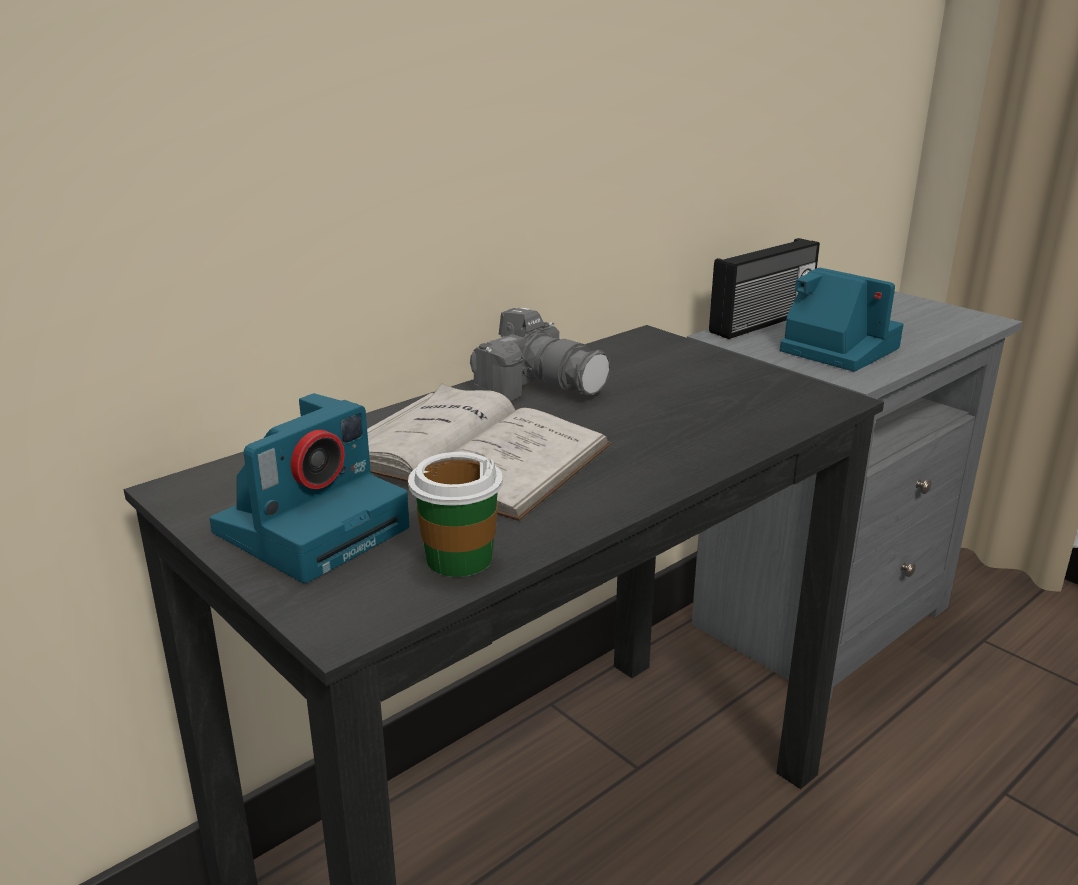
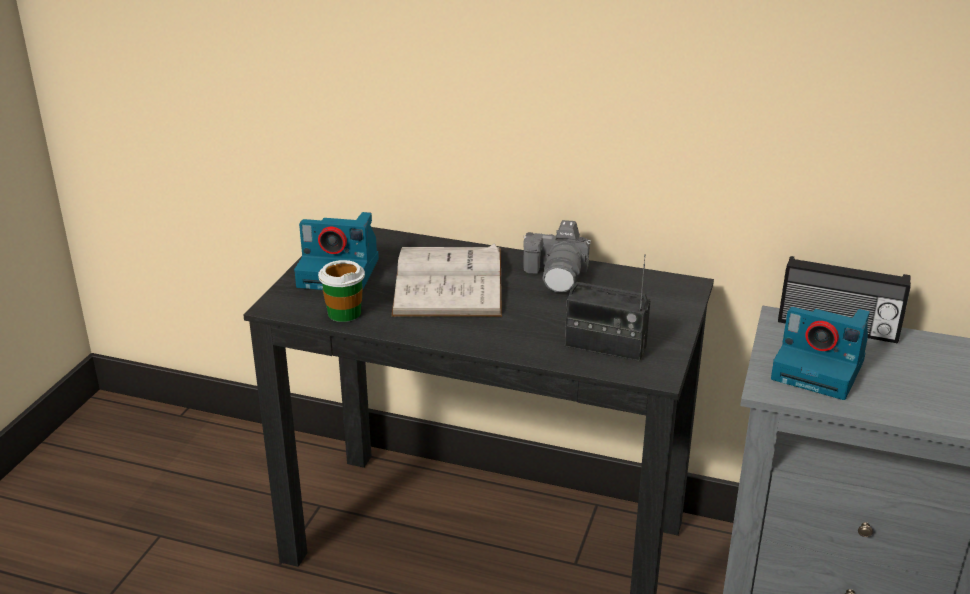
camera: 60 degrees right, 5 degrees up
(749, 407) = (605, 346): none -> radio
(836, 349) = (820, 370): camera -> camera turned 105 degrees clockwise

